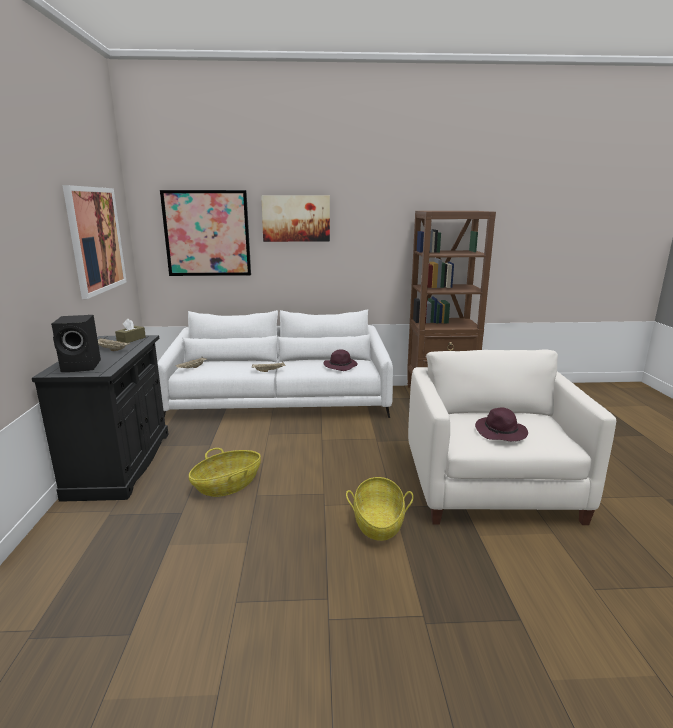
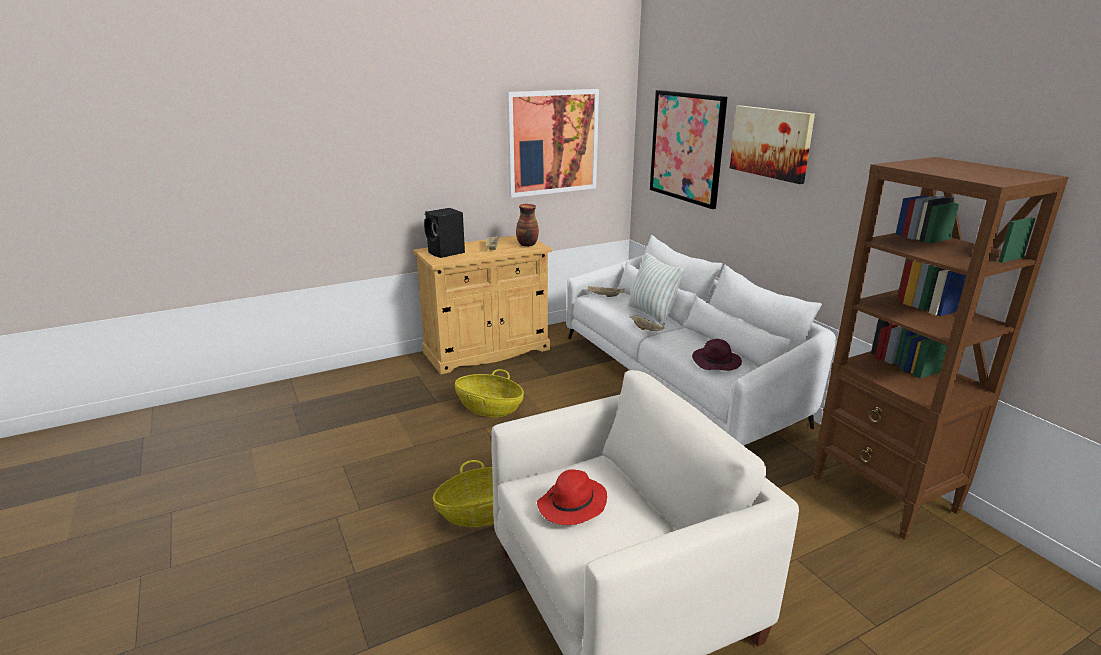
camera: 65 degrees right, 5 degrees up
(121, 463) = (486, 351): black cabinet -> beige cabinet
(131, 339) = (527, 244): brown tissue box -> vase
(247, 363) = (652, 314): none -> pillow
(501, 432) = (572, 506): purple hat -> red hat

